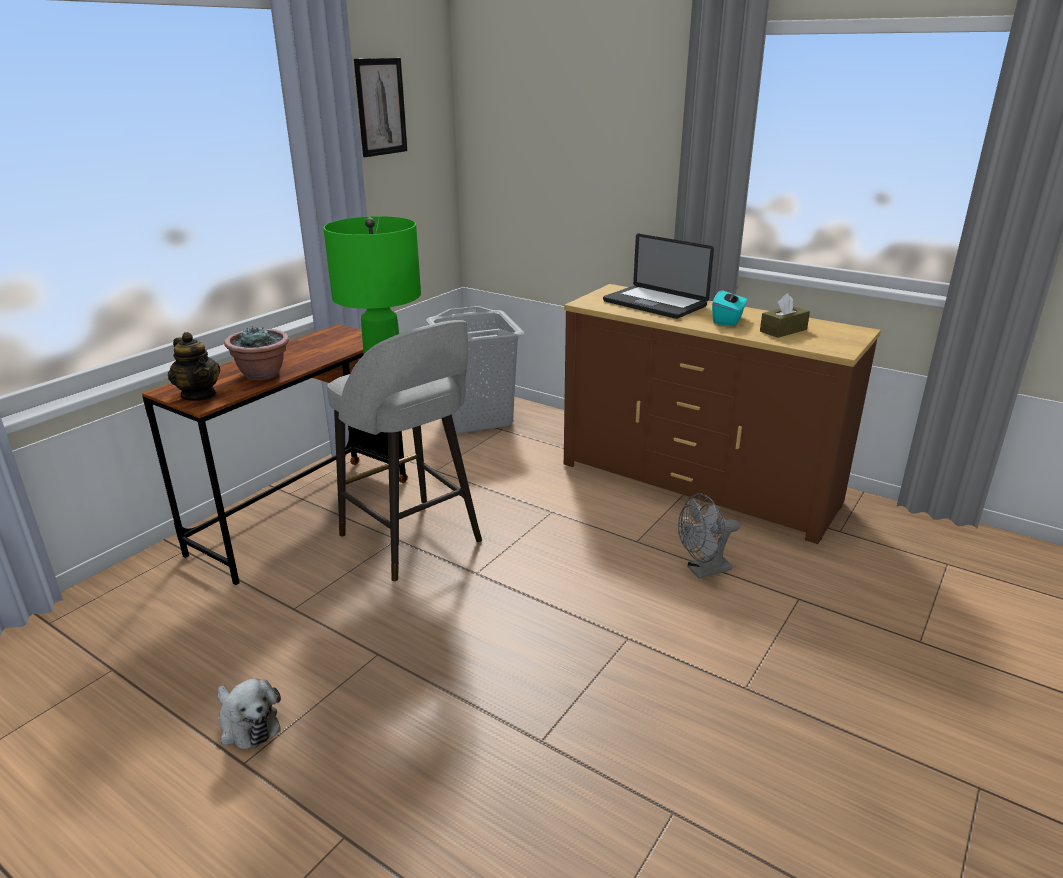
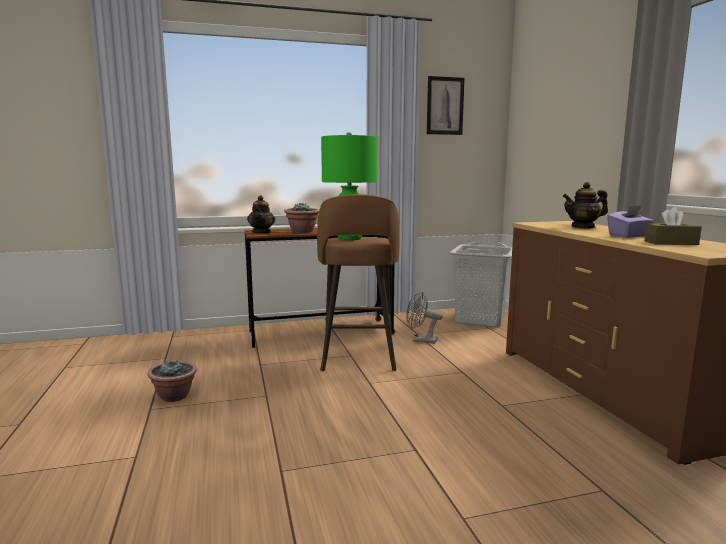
camera: 40 degrees right, 15 degrees down
(247, 724) = (174, 396): plush toy -> potted plant
(412, 540) = (358, 358): grey stool -> brown stool
(654, 304) = (583, 227): laptop -> teapot
(703, 571) = (533, 439): grey fan -> grey fan (421, 340)
(728, 320) = (628, 236): turquoise tissue box -> purple tissue box

